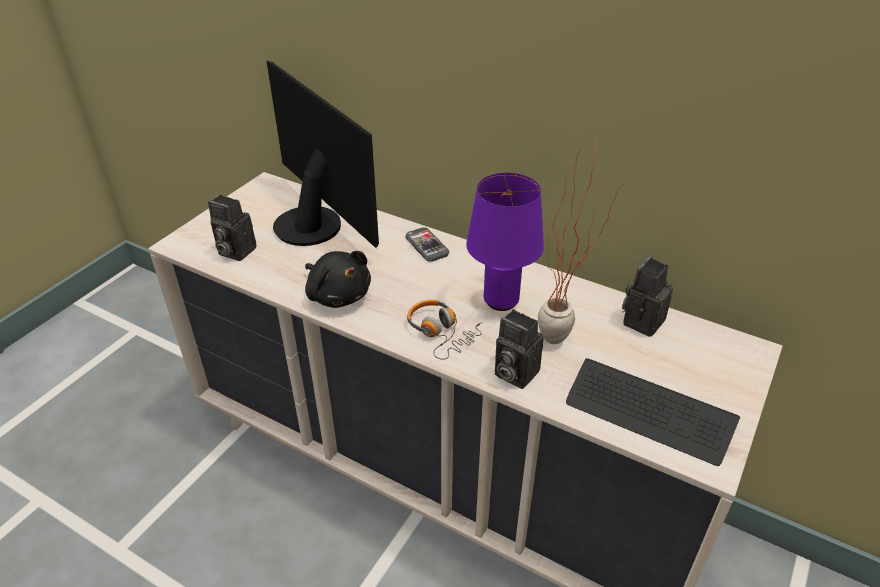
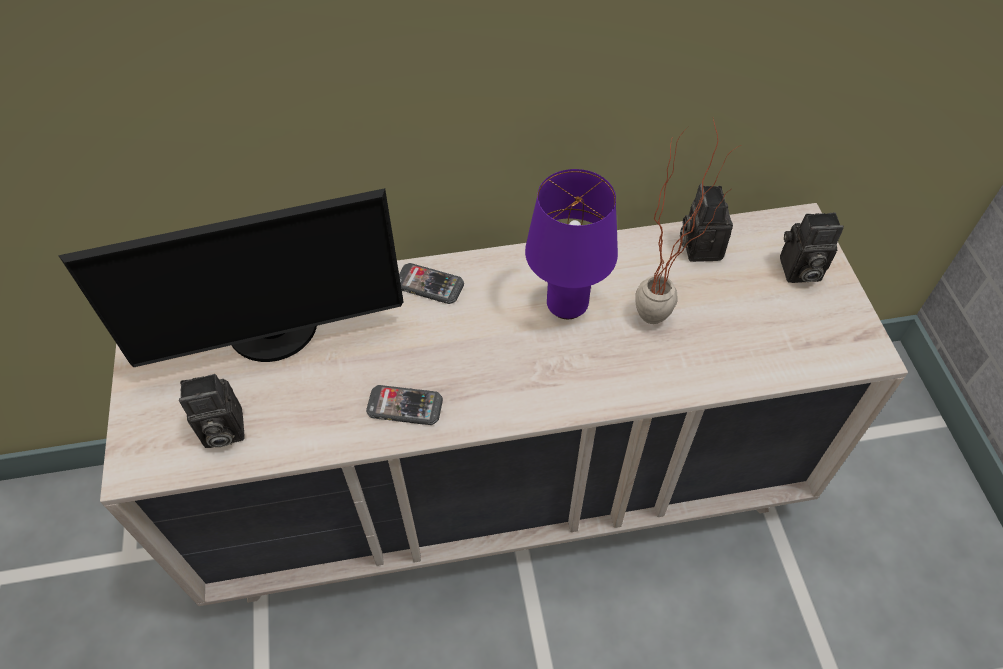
camera: 40 degrees left, 15 degrees up
(315, 223) = (274, 333): monitor -> monitor turned 150 degrees clockwise
(338, 295) = (405, 406): black plush toy -> phone
(441, 333) = (552, 380): headphones -> none
(513, 373) = (655, 377): camera -> camera (798, 271)
(649, 412) = (790, 339): keyboard -> none

